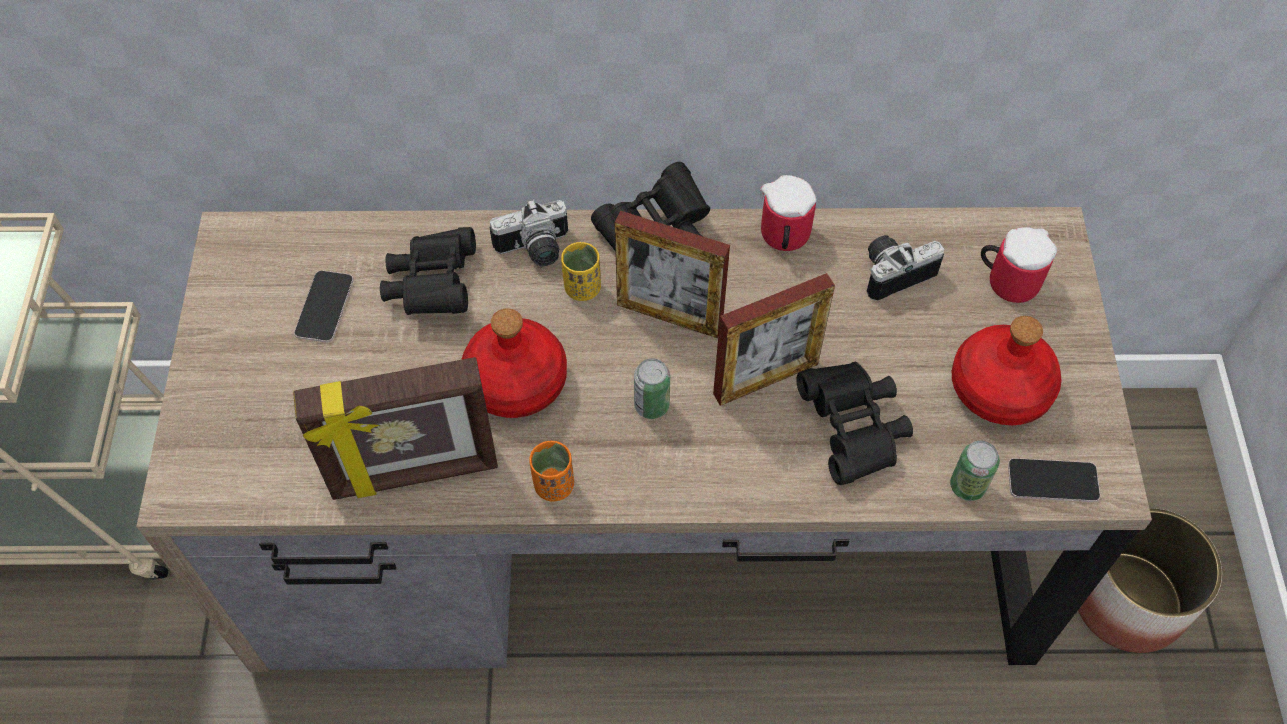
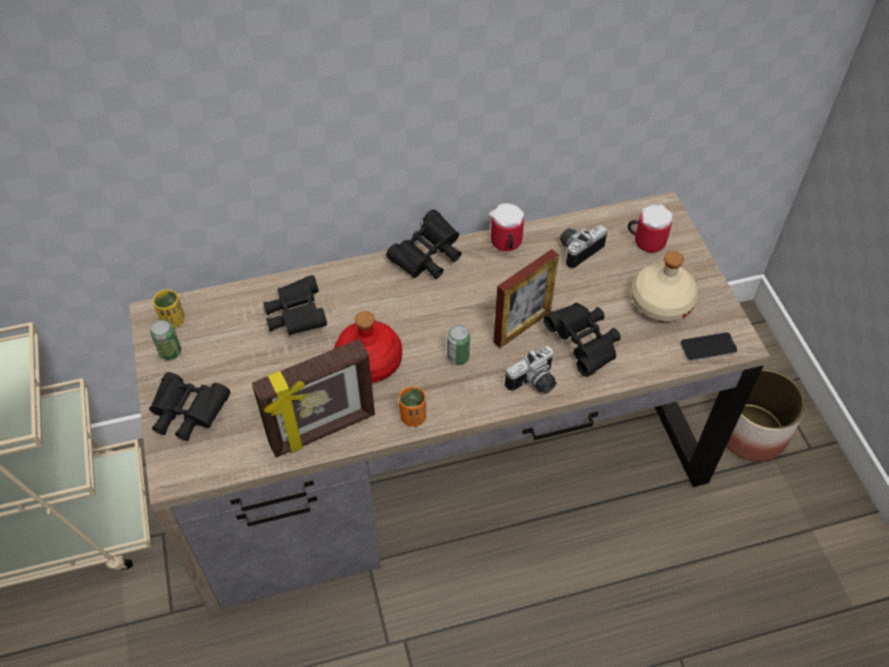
camera: 15 degrees left, 5 degrees down
(231, 402) = (188, 414): none -> black binoculars
(324, 307) = (230, 344): phone -> none
(535, 250) = (355, 282): camera -> camera (534, 383)
(582, 288) = (392, 298): yellow cup -> yellow cup (173, 320)
(669, 316) = (451, 303): picture frame -> none
(967, 486) = (660, 361): can -> can (170, 352)
(998, 388) = (660, 302): red bottle -> beige bottle

